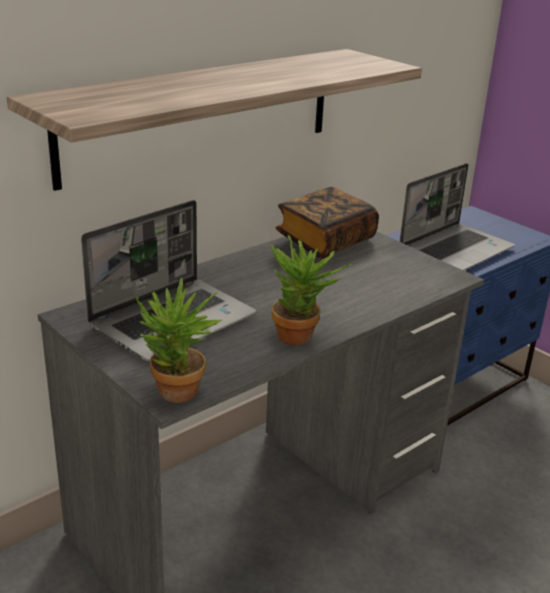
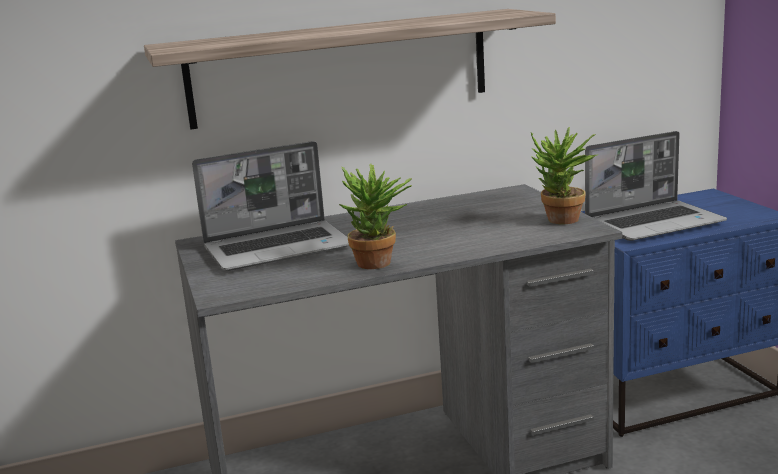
camera: 25 degrees right, 10 degrees down
(176, 396) = (226, 295): potted plant -> potted plant (561, 221)
(325, 241) = (483, 200): book -> none

